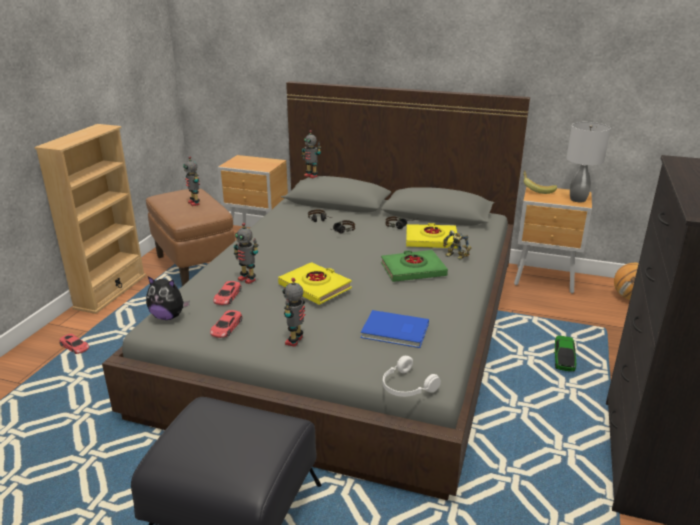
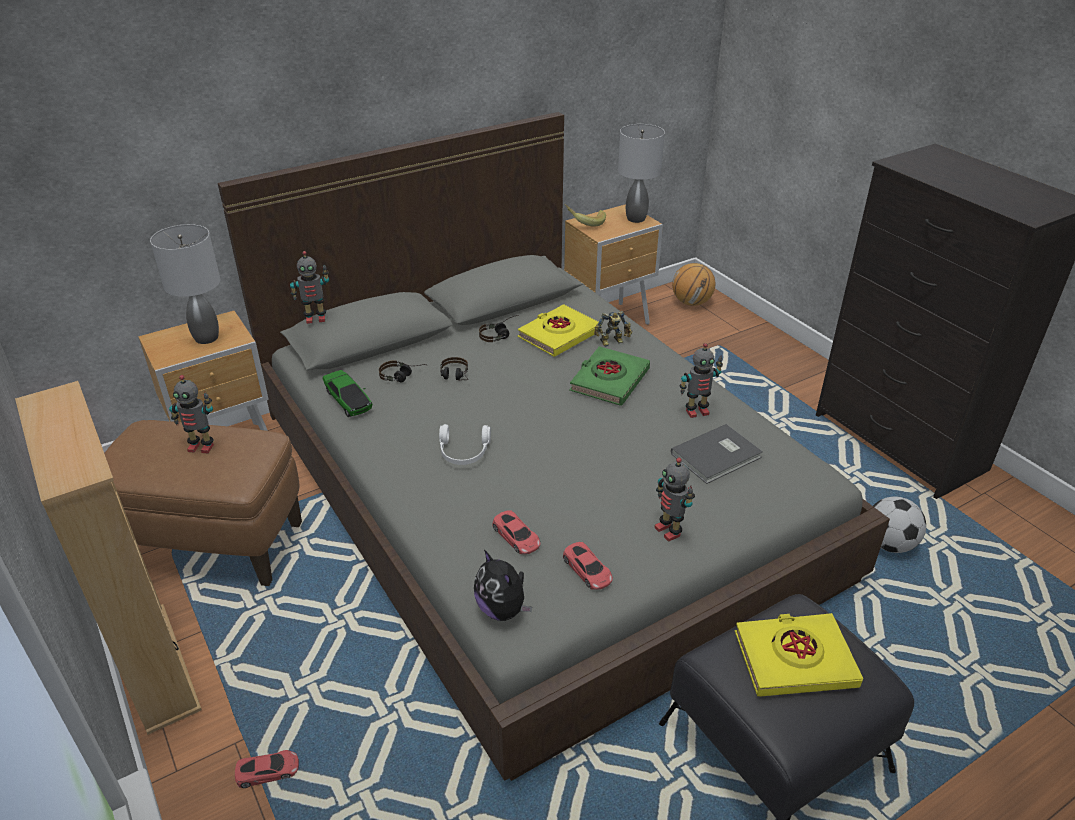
camera: 50 degrees left, 10 degrees up
(168, 316) = (503, 609): plush toy -> plush toy turned 90 degrees clockwise
(247, 279) = (490, 501): toy robot -> toy robot (696, 411)
(256, 164) = (206, 337): none -> grey table lamp
(315, 287) = (572, 461): yellow book -> yellow book (794, 659)
(395, 332) = (718, 456): blue book -> grey book
(406, 387) = (818, 500): white headphones -> white headphones (464, 452)
(513, 502) = (889, 544): none -> football
(564, 359) = (737, 395): toy car -> toy car (348, 400)

